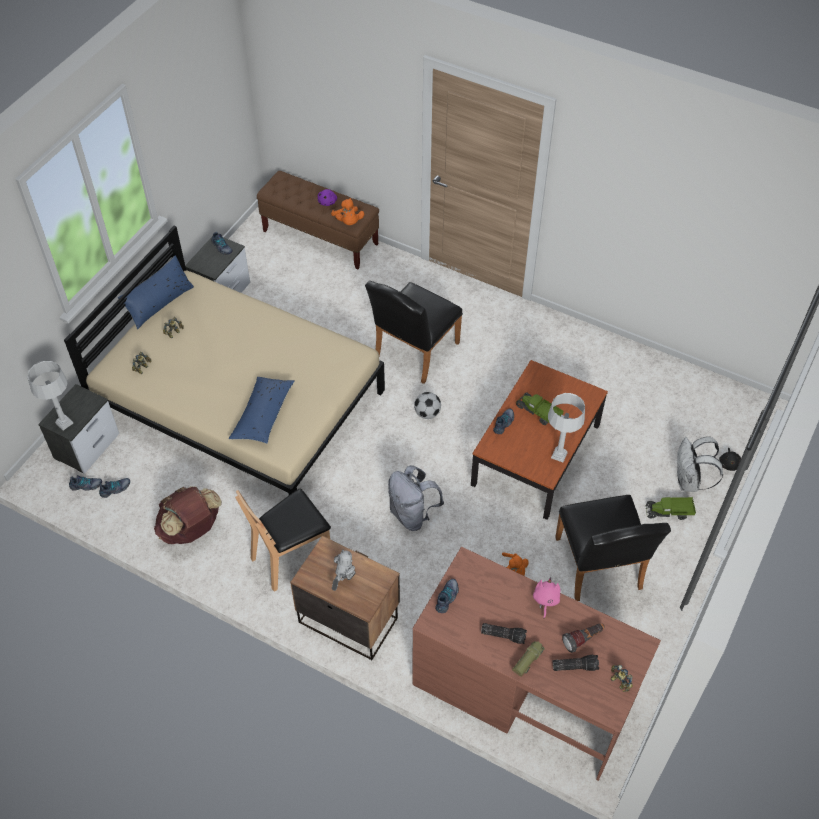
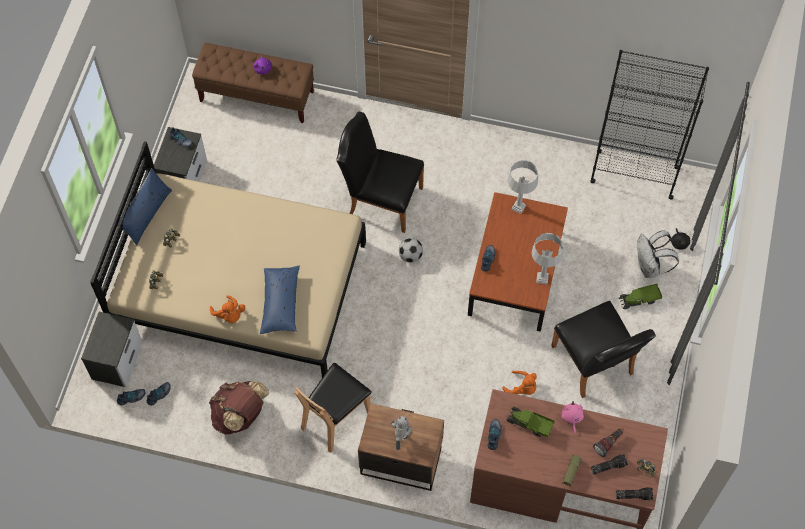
camera: 15 degrees left, 10 degrees up
(64, 423) = (104, 352): grey table lamp -> grey table lamp (518, 207)
(348, 222) = (289, 86): orange plush toy -> orange plush toy (229, 315)
(412, 514) = (426, 354): grey backpack -> none
(413, 353) = (380, 199): black chair -> black chair turned 90 degrees clockwise
(504, 635) = (547, 455): flashlight -> flashlight (634, 495)
(538, 413) = (514, 243): toy truck -> toy truck (529, 424)
(693, 386) = (633, 174): none -> black bookcase

